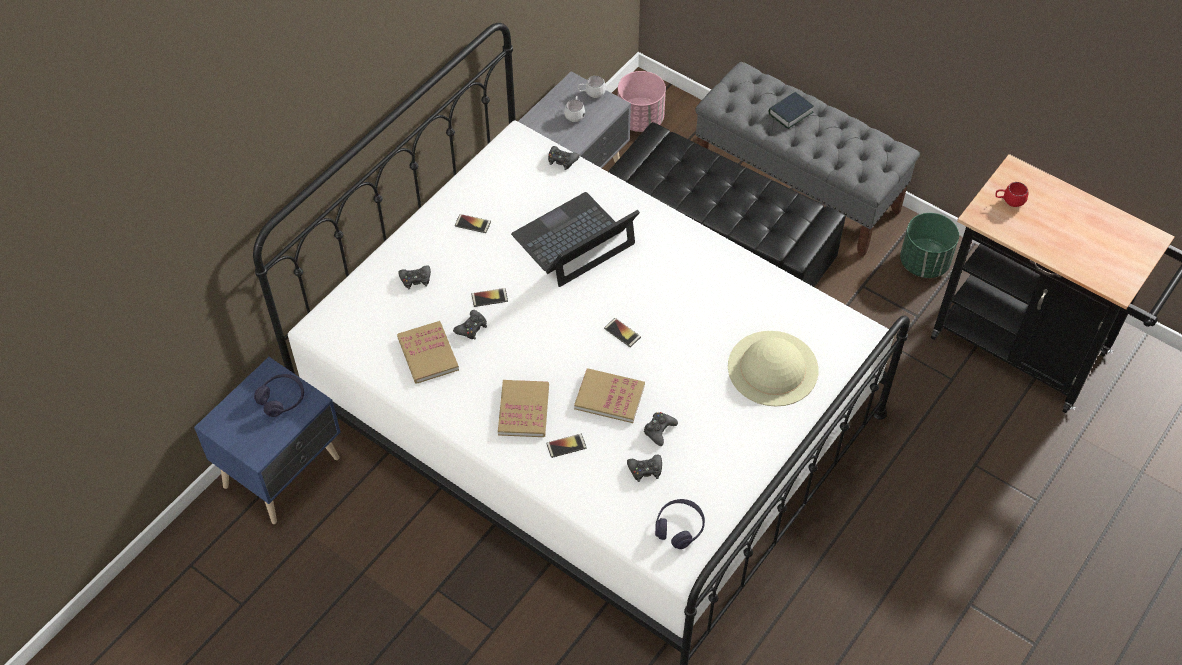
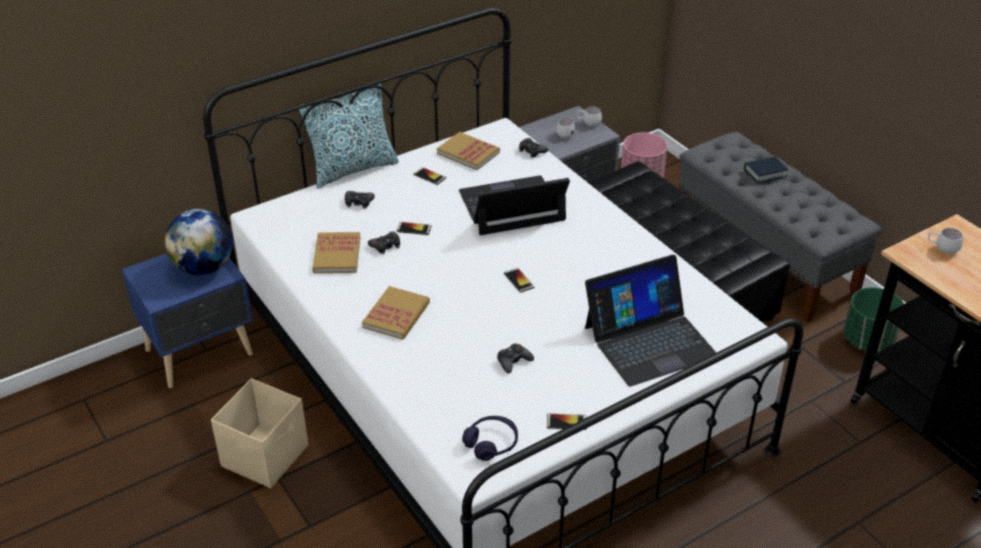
camera: 20 degrees right, 15 degrees down
(282, 399) = (204, 267): purple headphones -> globe
(387, 236) = (353, 169): none -> pillow
(413, 569) = (266, 455): none -> beige storage box
(566, 446) = (419, 351): phone -> phone (566, 422)
(609, 397) = (480, 325): book -> book (468, 153)
(645, 470) = (483, 389): black game controller -> none
(772, 368) = (649, 341): beige hat -> laptop
(1009, 201) = (942, 248): red mug -> white mug

